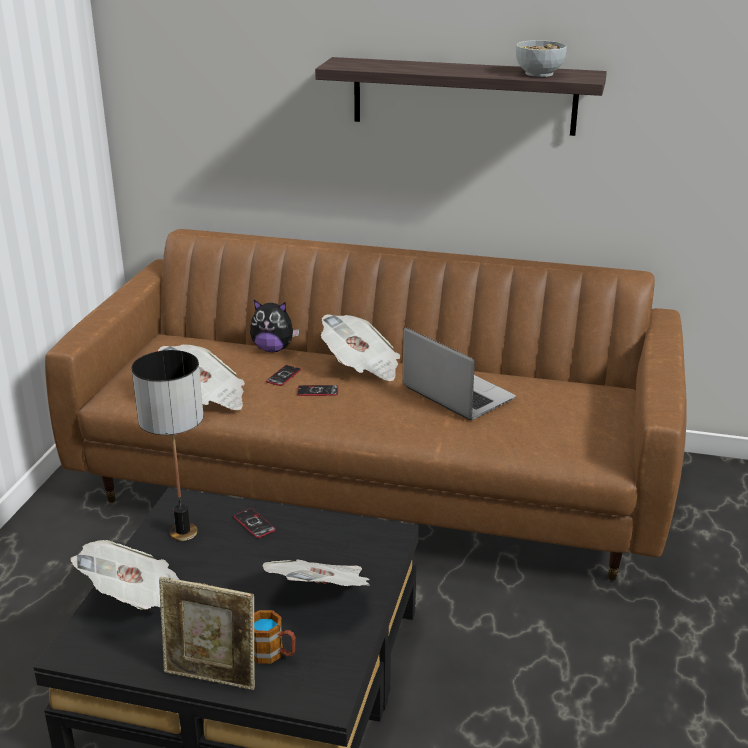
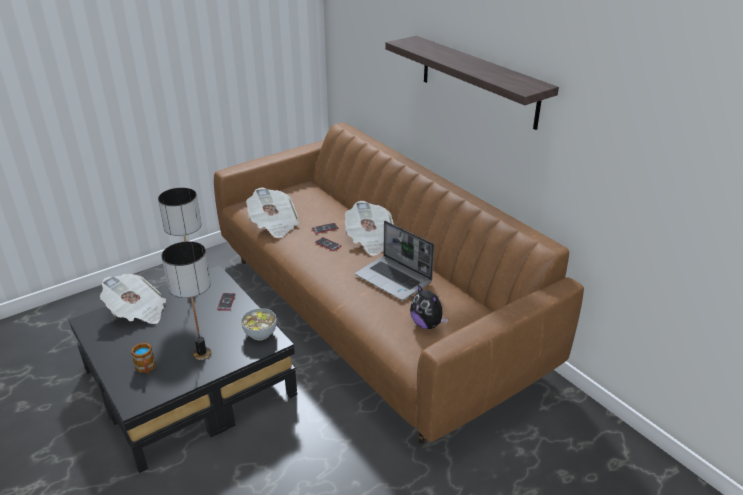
camera: 40 degrees right, 5 degrees up
(211, 677) = (112, 364): picture frame -> none
(273, 349) = (344, 211): plush toy -> plush toy (427, 324)
(322, 595) = (202, 353): newspaper -> table lamp
(456, 394) = (394, 279): laptop -> laptop turned 135 degrees clockwise
(538, 73) = (504, 77): bowl -> bowl (260, 334)

